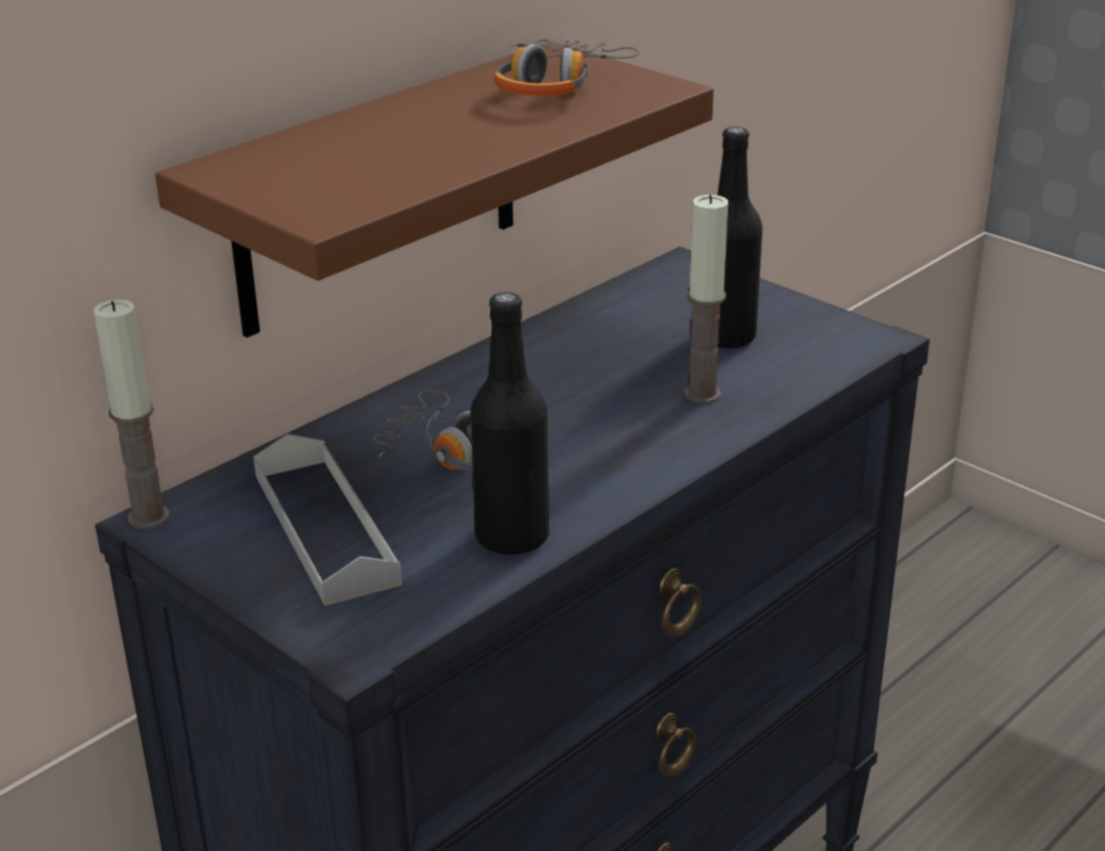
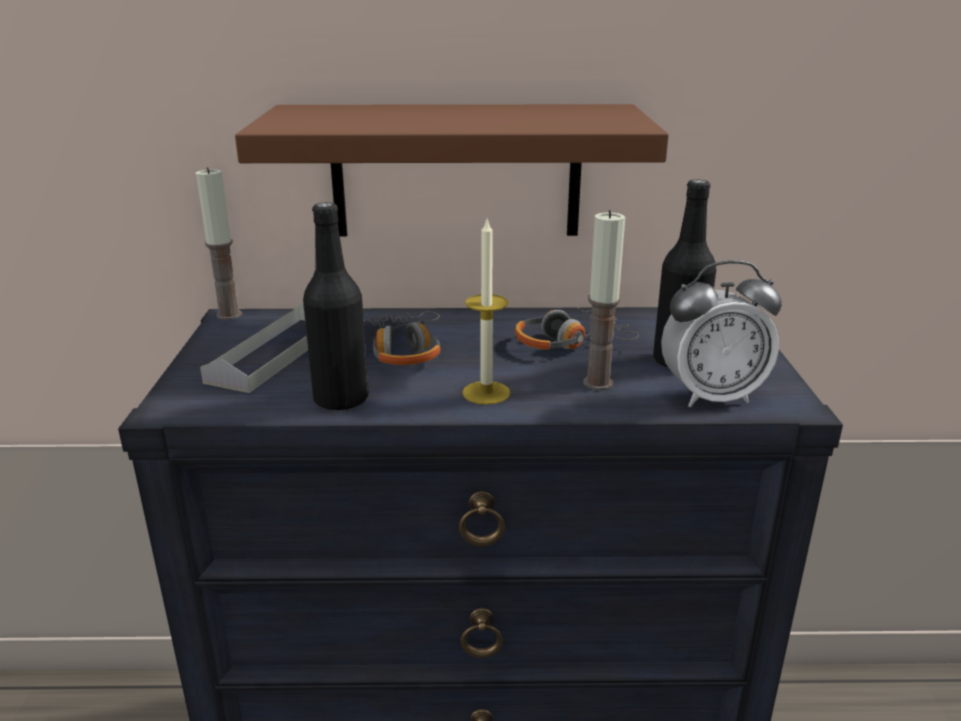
camera: 45 degrees right, 5 degrees down
(556, 85) = (568, 115): headphones -> headphones (570, 342)
(629, 455) = (486, 393): none -> candle
(808, 361) = (711, 396): none -> alarm clock

